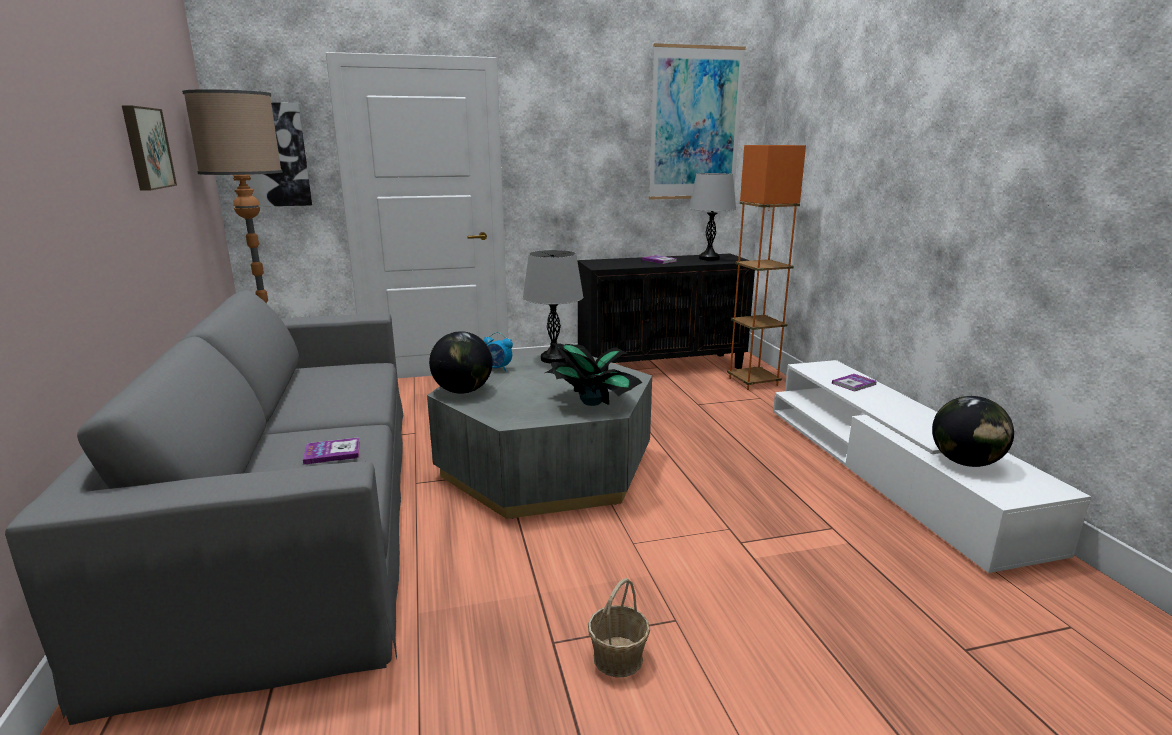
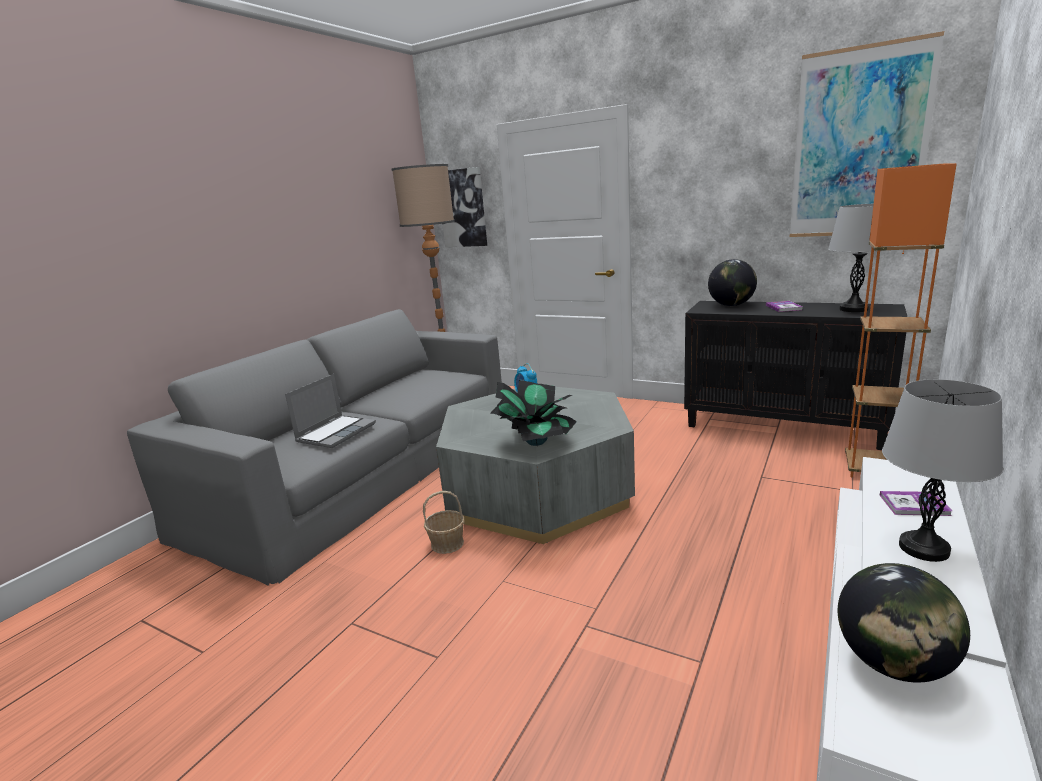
camera: 45 degrees right, 0 degrees up
(146, 148) = (337, 213): picture -> none
(332, 452) = (336, 432): book -> laptop
(463, 391) = (472, 408): globe -> globe (731, 305)
(554, 359) = (582, 396): grey table lamp -> grey table lamp (924, 548)
(618, 658) = (365, 659): basket -> basket (447, 544)

